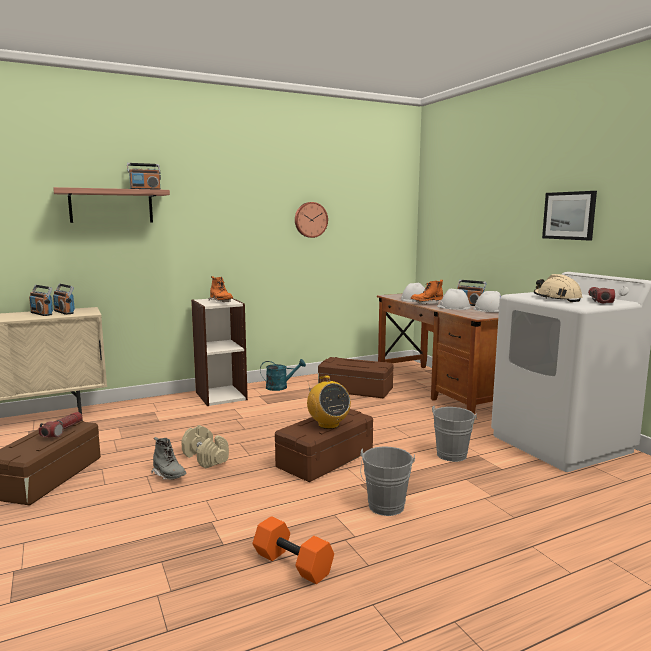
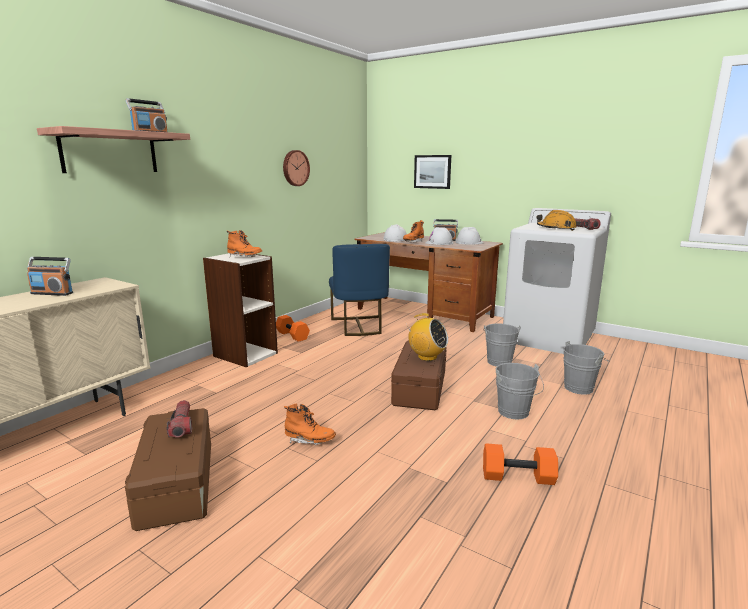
camera: 30 degrees left, 5 degrees up
(64, 312) = (80, 288): radio -> none
(169, 475) = (309, 440): grey boot -> orange boot
(206, 458) = (319, 415): beige dumbbell -> none
(280, 387) = (291, 335): turquoise watering can -> orange dumbbell
(355, 390) = (359, 326): brown storage box -> blue chair
(511, 505) = (580, 387): none -> grey bucket
(557, 298) = (556, 228): beige hard hat -> orange hard hat
(569, 215) = (531, 163): picture -> picture (432, 171)

